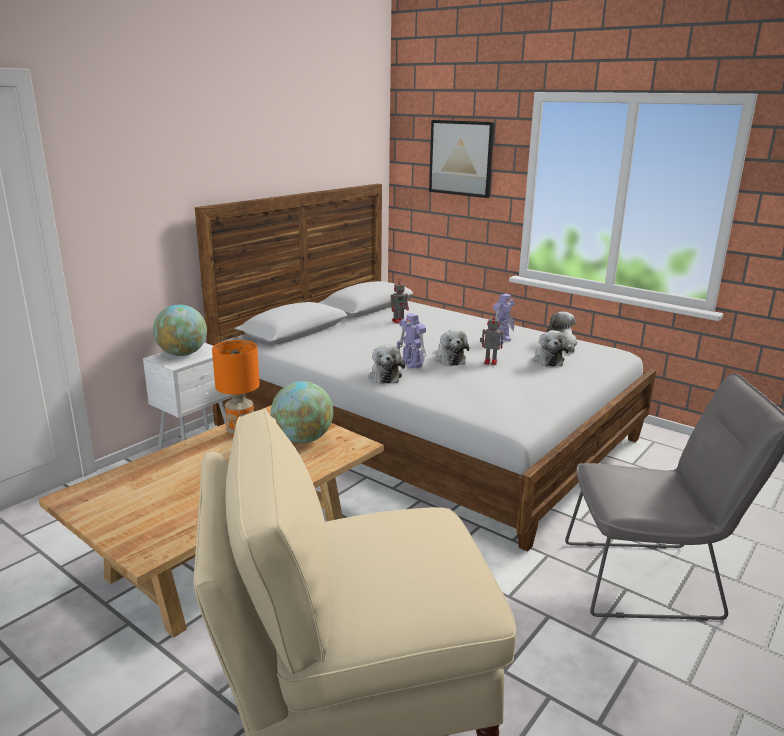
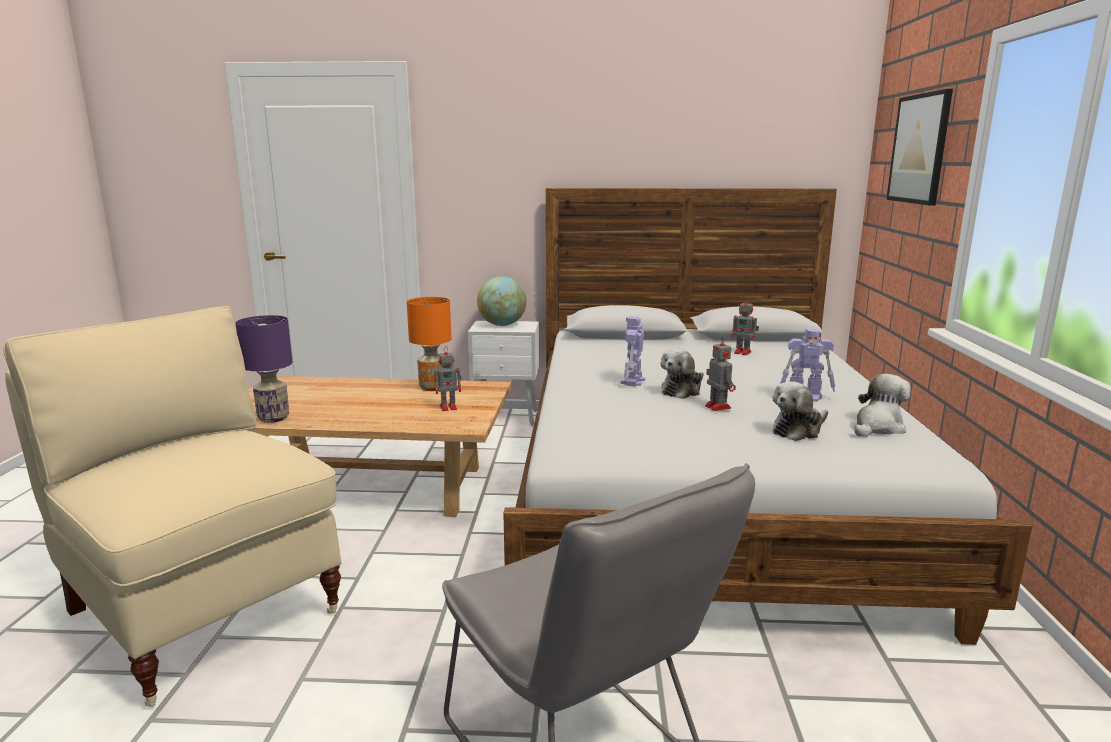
camera: 55 degrees right, 5 degrees down
(197, 524) = (273, 418): none -> purple table lamp
(303, 439) = (449, 407): globe -> toy robot
(385, 376) = (583, 381): plush toy -> none

